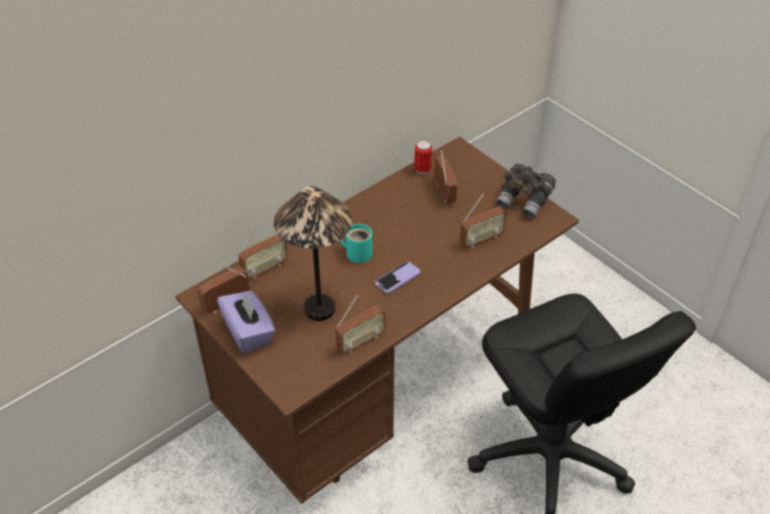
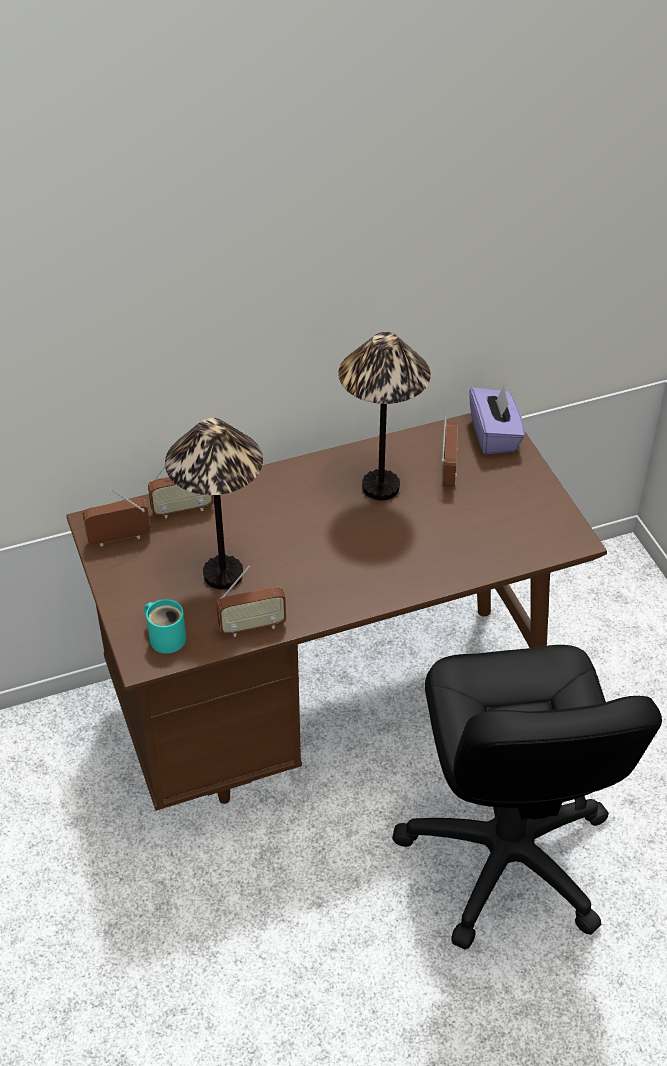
camera: 20 degrees right, 0 degrees up
(249, 332) = (128, 579): purple tissue box -> purple tissue box (494, 435)
(357, 252) = (302, 518): turquoise mug -> turquoise mug (166, 636)
(397, 278) = (335, 563): phone -> none
(402, 215) = (380, 487): none -> table lamp
(422, 169) = (436, 435): can -> none
(481, 239) = (465, 542): radio -> none
(524, 200) = (548, 507): grey binoculars -> none

